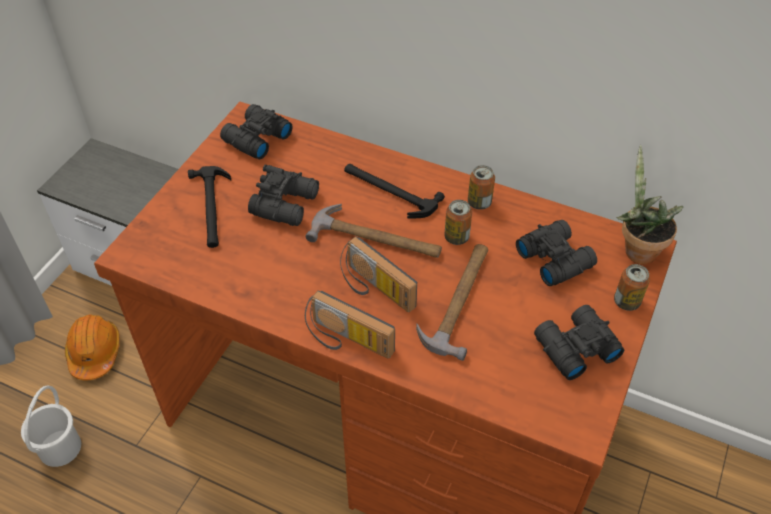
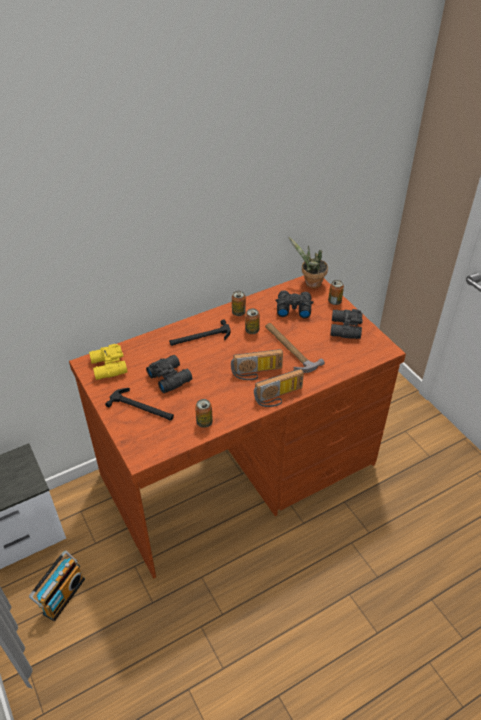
camera: 55 degrees left, 5 degrees down
(61, 447) = (117, 647): white bucket -> none
(94, 352) = (62, 595): orange hard hat -> radio
(232, 283) = (204, 422): none -> can
(255, 139) = (108, 367): black binoculars -> yellow binoculars
(376, 239) = (226, 357): hammer -> none

